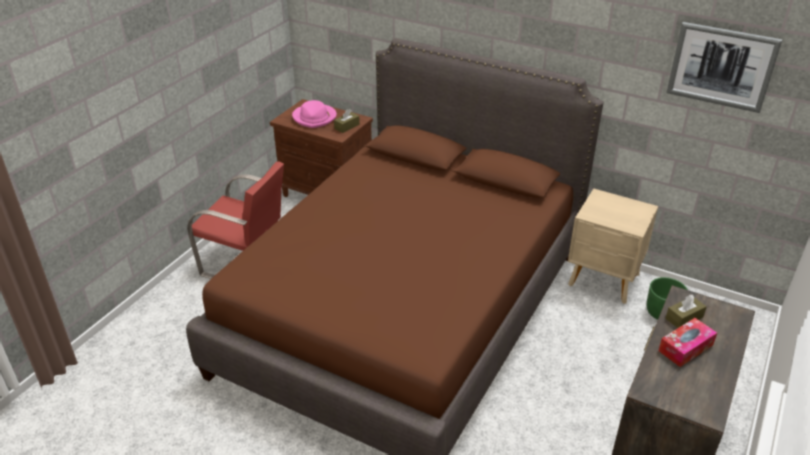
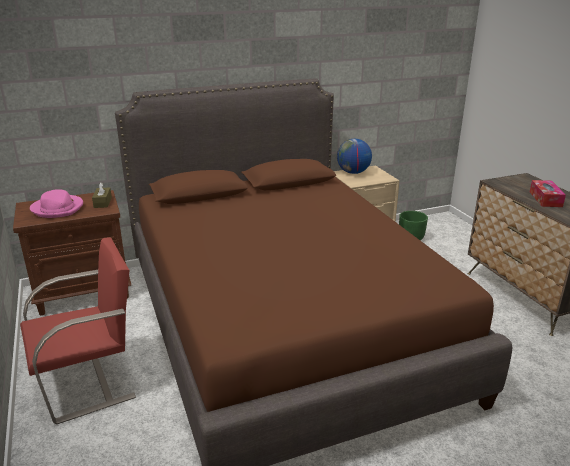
camera: 50 degrees left, 10 degrees down
(614, 202) = (353, 172): none -> globe
(684, 318) = (516, 189): brown tissue box -> none
(721, 66) = (399, 42): picture -> none

